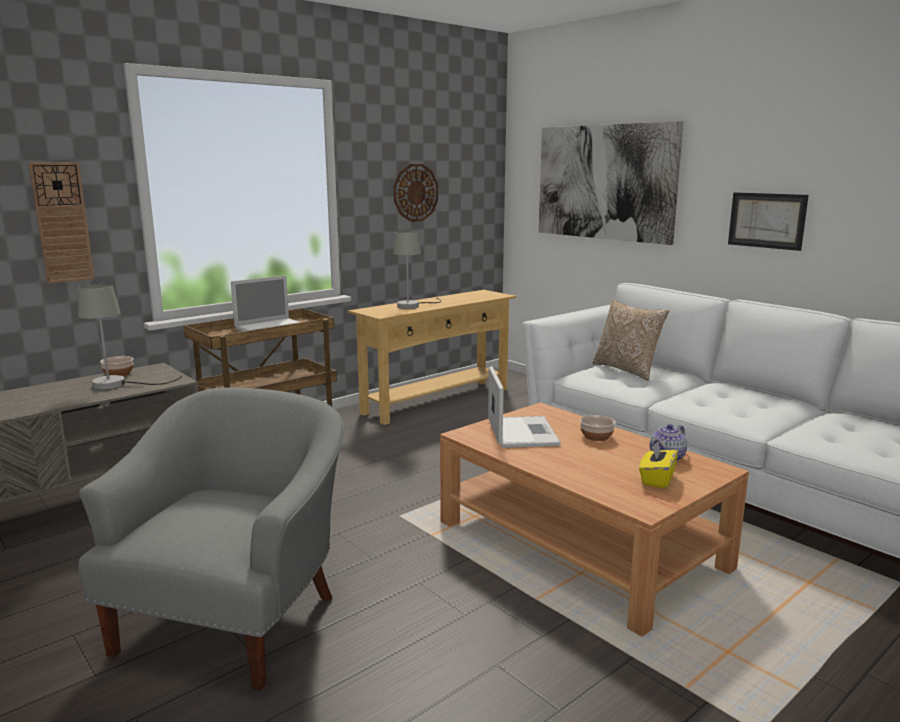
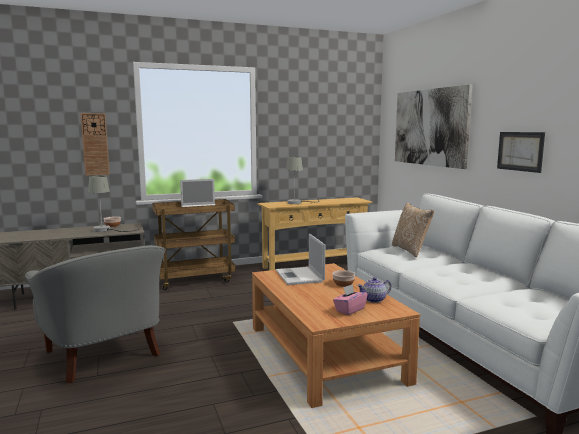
camera: 20 degrees right, 5 degrees down
(235, 619) = (104, 356): grey armchair -> grey armchair turned 105 degrees clockwise
(415, 192) = (311, 134): wall clock -> none
(521, 432) = (300, 276): laptop -> laptop turned 150 degrees clockwise
(656, 479) = (349, 310): yellow tissue box -> pink tissue box

